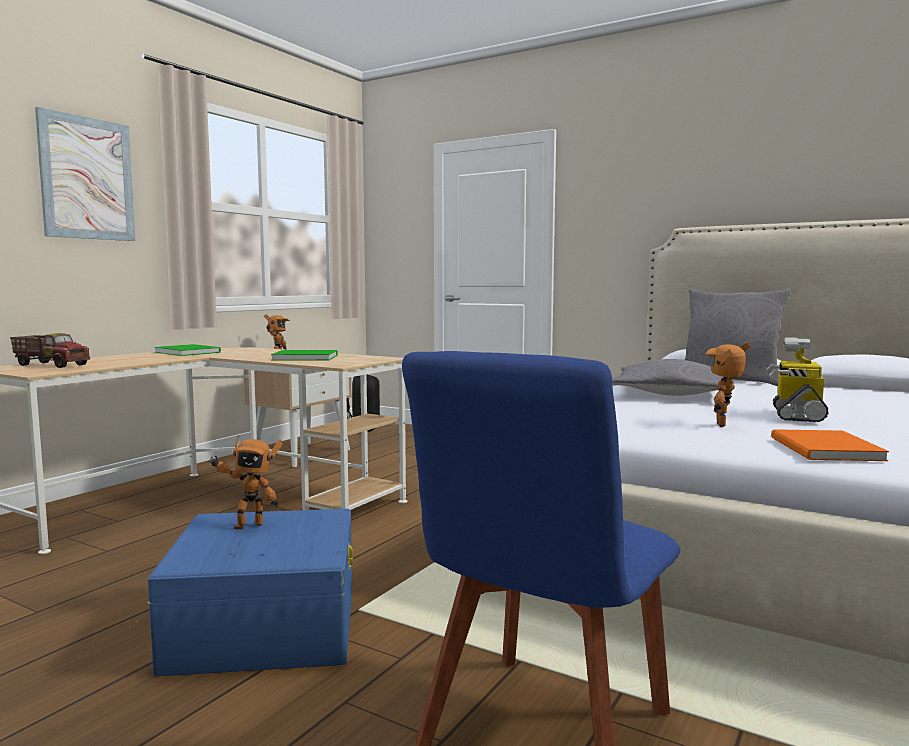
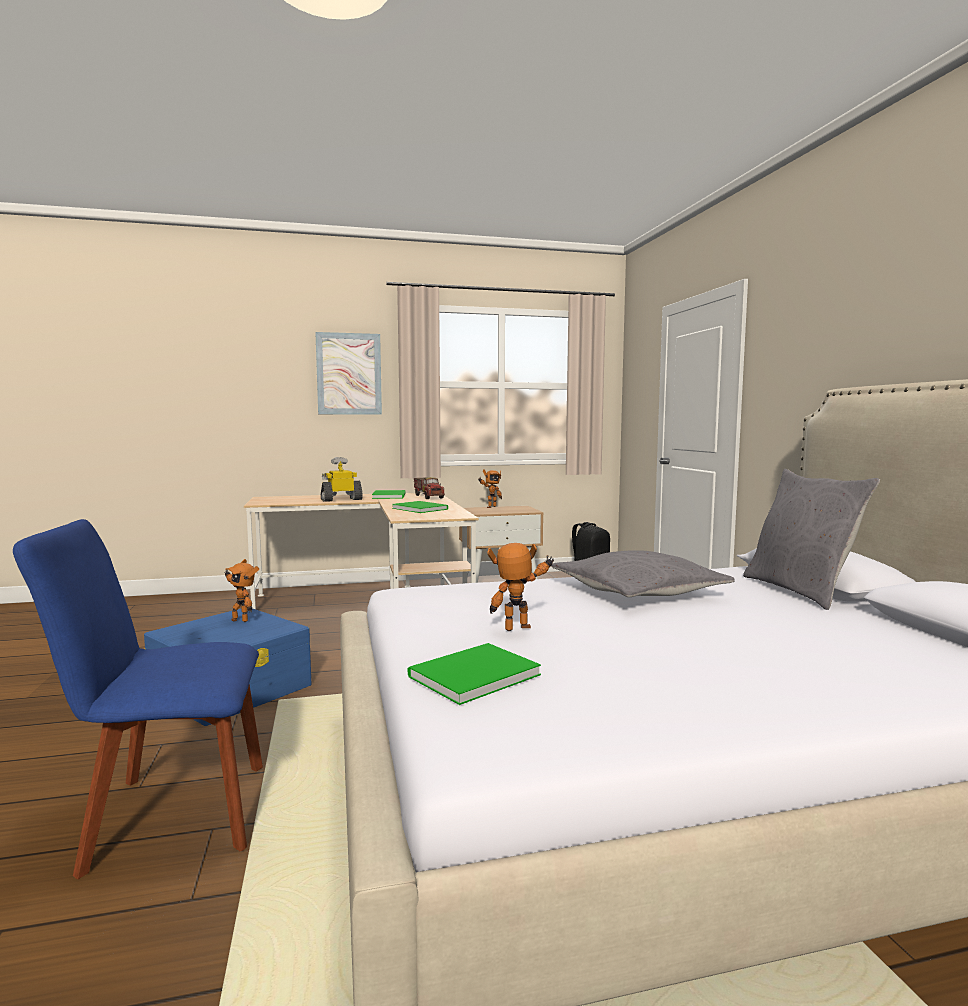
camera: 45 degrees right, 0 degrees up
(51, 365) = (289, 498): toy truck -> toy truck (429, 496)
(796, 415) = (640, 642): toy robot -> toy robot (341, 499)
(824, 449) = (470, 675): orange book -> green book

